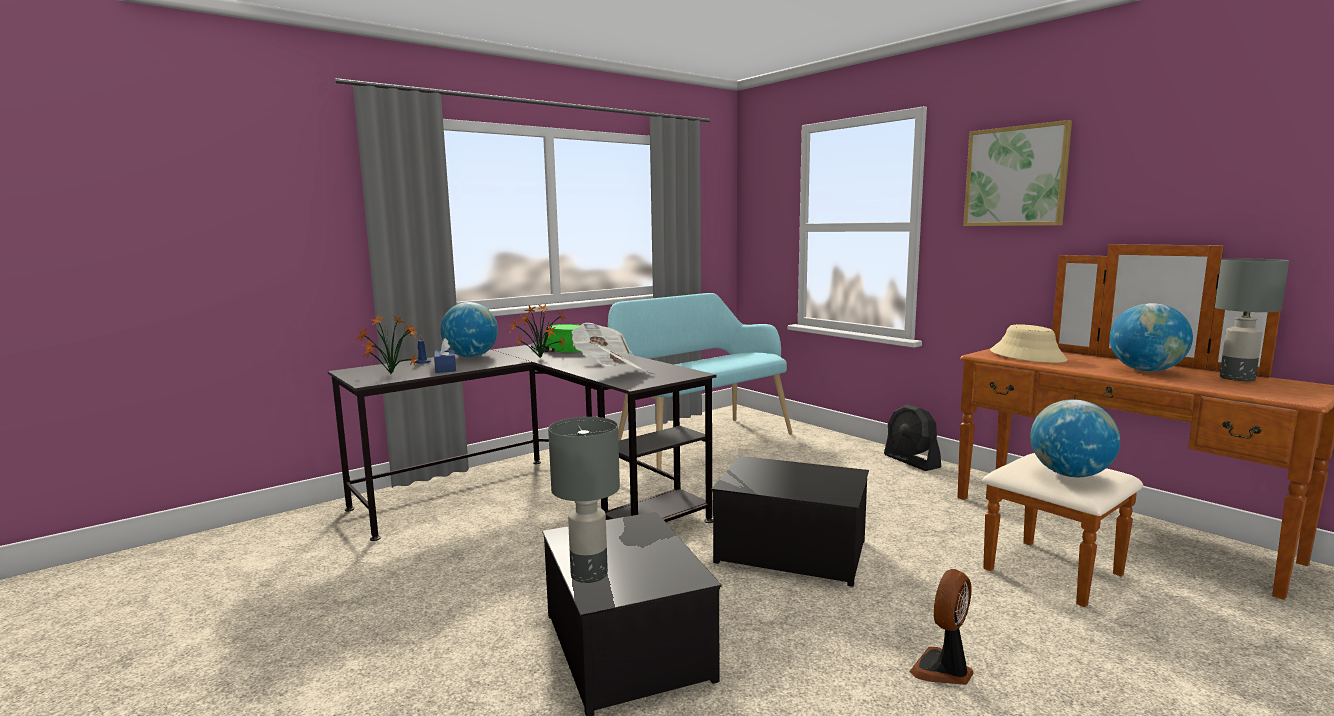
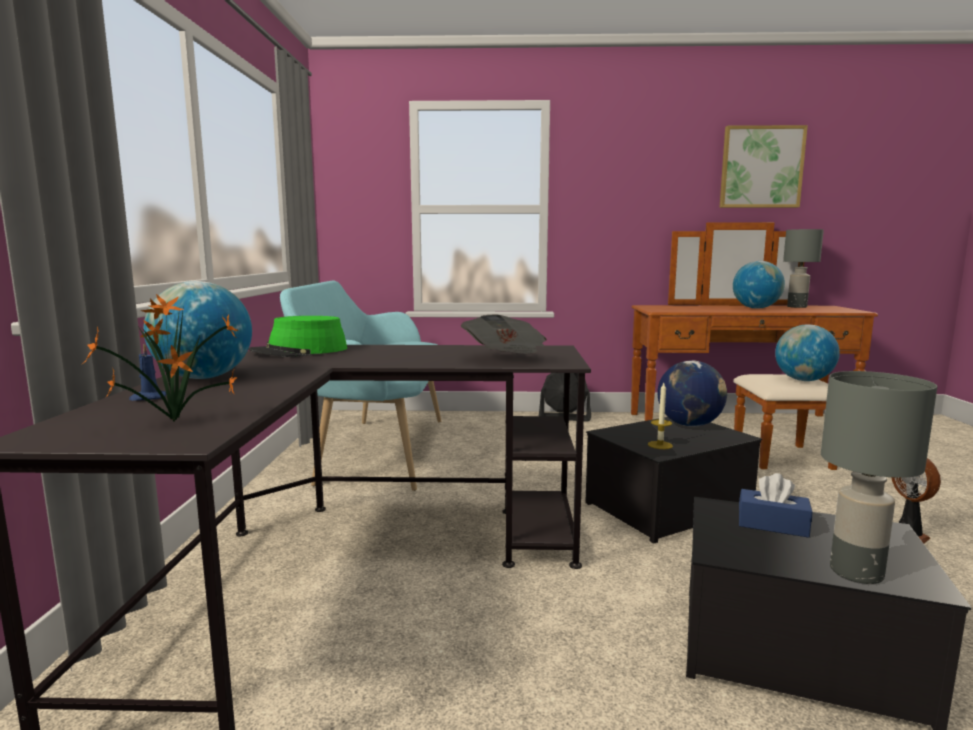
camera: 50 degrees left, 0 degrees up
(445, 368) = (241, 395): blue tissue box -> blue tissue box (772, 525)
(538, 358) = (322, 363): potted plant -> none
(601, 360) = (411, 353): newspaper -> none
(752, 480) = (660, 445): none -> candle
(835, 478) = (689, 425): none -> globe
(1015, 176) = (632, 169): picture -> picture (761, 167)
(1027, 356) = (679, 308): beige hat -> none

